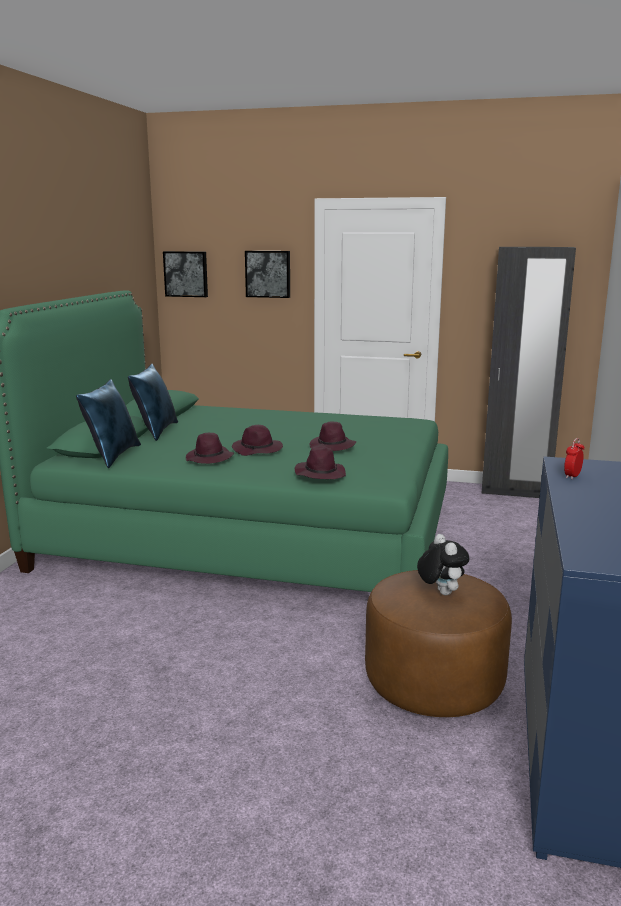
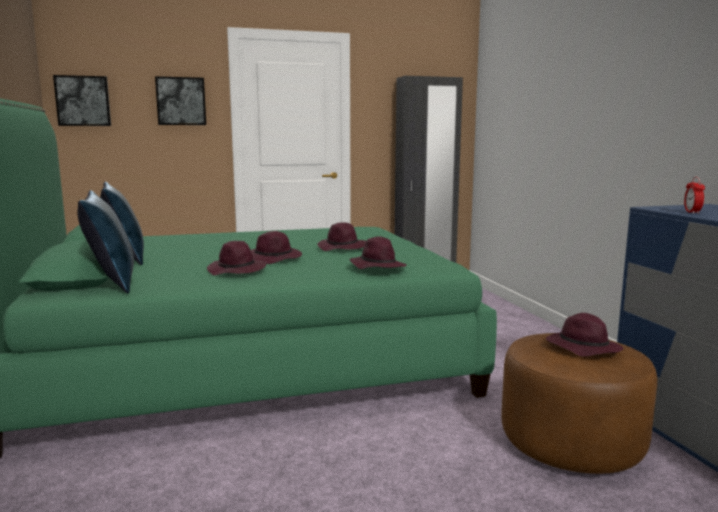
camera: 30 degrees left, 5 degrees down
(440, 592) = (581, 348): plush toy -> purple hat

